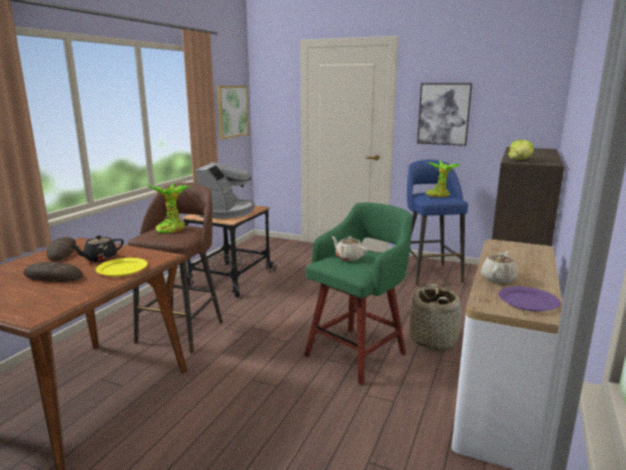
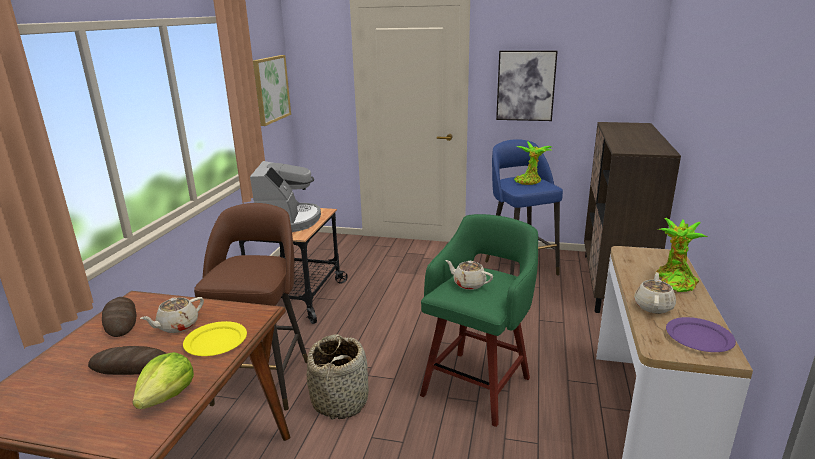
camera: 10 degrees left, 5 degrees up
(100, 258) = (177, 326): black teapot -> beige teapot
(171, 229) = (244, 264): potted plant -> potted plant (673, 281)
(433, 340) = (552, 355): basket -> basket (340, 401)
(519, 160) = (629, 147): lettuce -> lettuce (167, 396)

